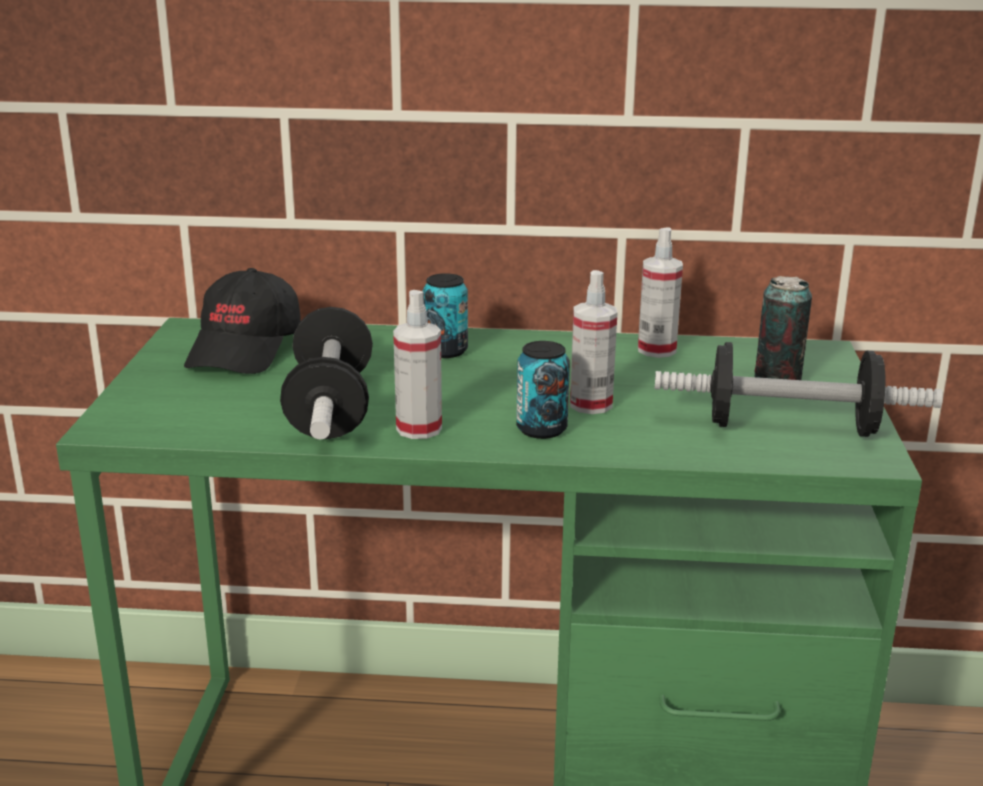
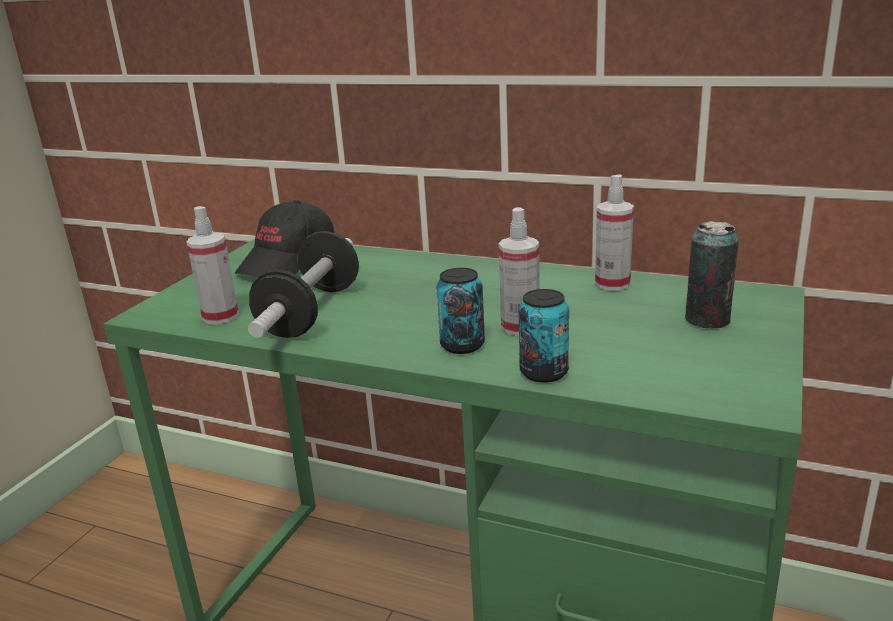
camera: 20 degrees right, 0 degrees up
(419, 429) = (363, 335): spray bottle -> spray bottle (220, 316)
(445, 351) = (435, 273): can -> can (544, 372)
(790, 427) = (692, 365): dumbbell -> none

